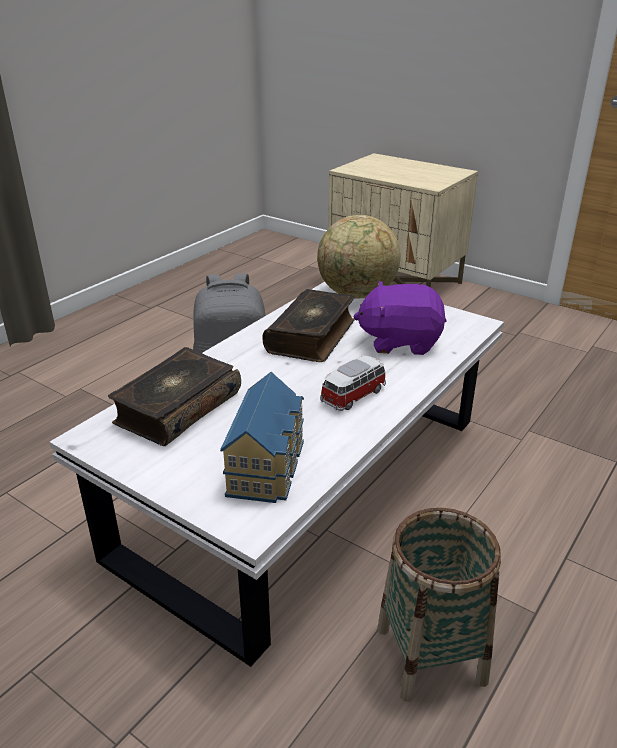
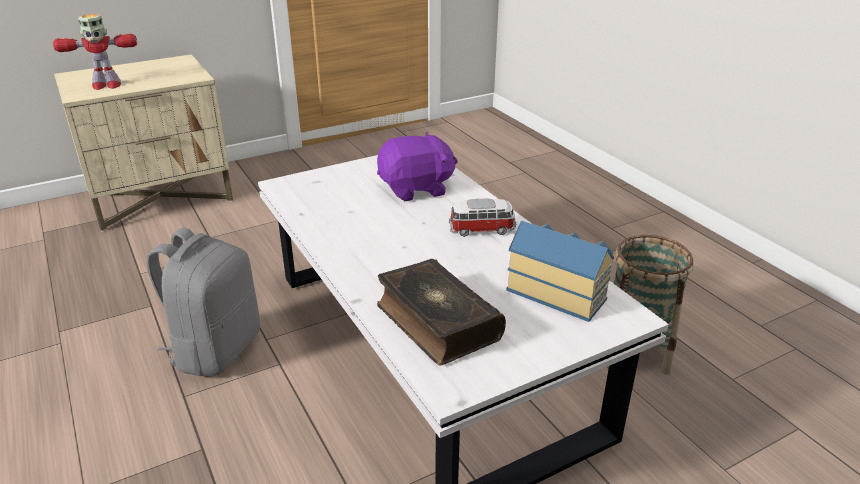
camera: 65 degrees left, 0 degrees up
(312, 336) = (368, 223): book -> none
(354, 395) = (482, 230): toy car -> toy car turned 105 degrees clockwise
(357, 295) = (313, 183): globe -> none
(374, 169) = (106, 85): none -> toy robot
(400, 341) = (416, 189): purple plush toy -> purple plush toy turned 135 degrees counterclockwise

